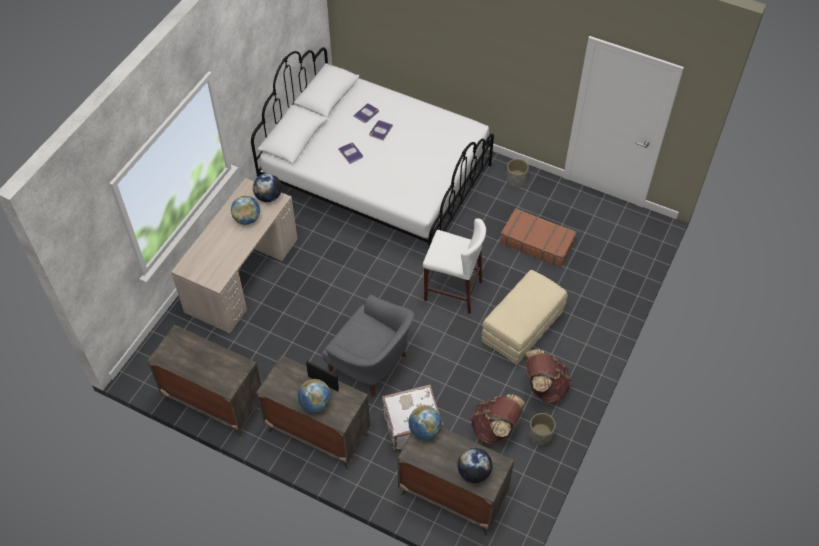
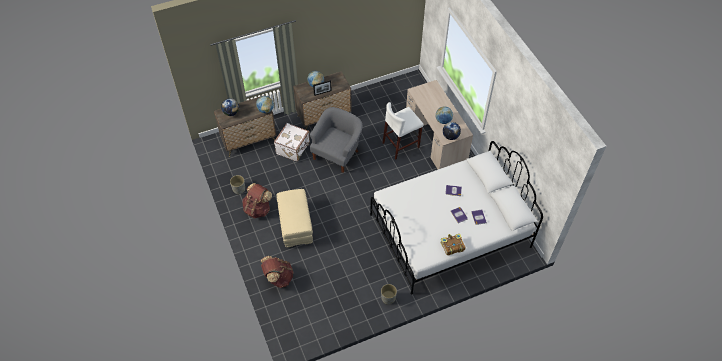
camera: 130 degrees right, 0 degrees up
(214, 402) = (374, 93): dresser -> none
(371, 365) = (337, 154): grey armchair -> grey armchair turned 135 degrees clockwise
(428, 114) = (452, 246): none -> book
(453, 290) = (345, 213): white stool -> white stool (401, 145)
(495, 428) = (260, 176): brown backpack -> brown backpack (278, 278)
(537, 242) = (337, 273): brown suitcase -> none

